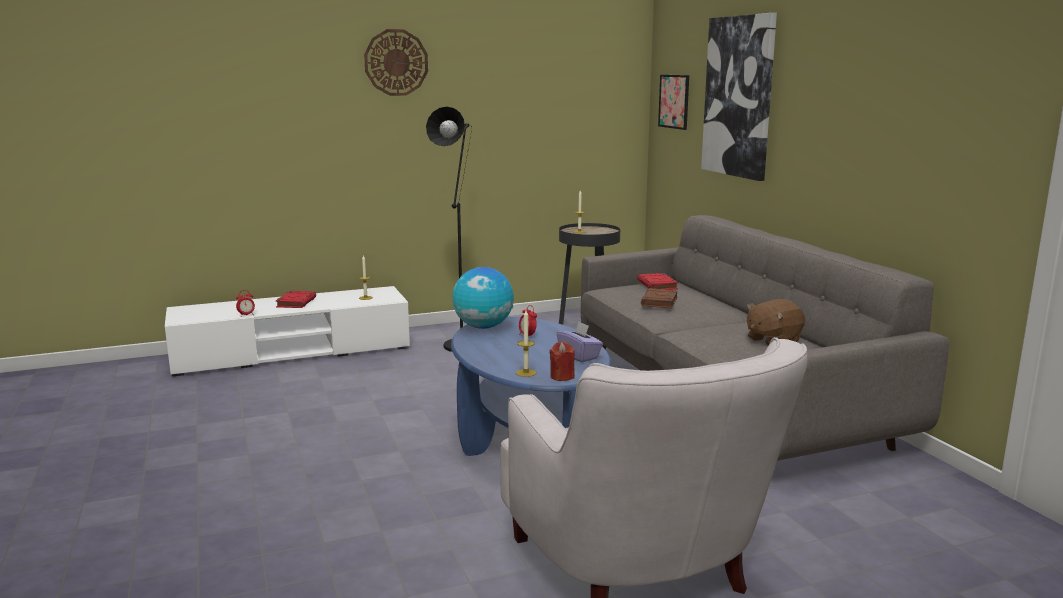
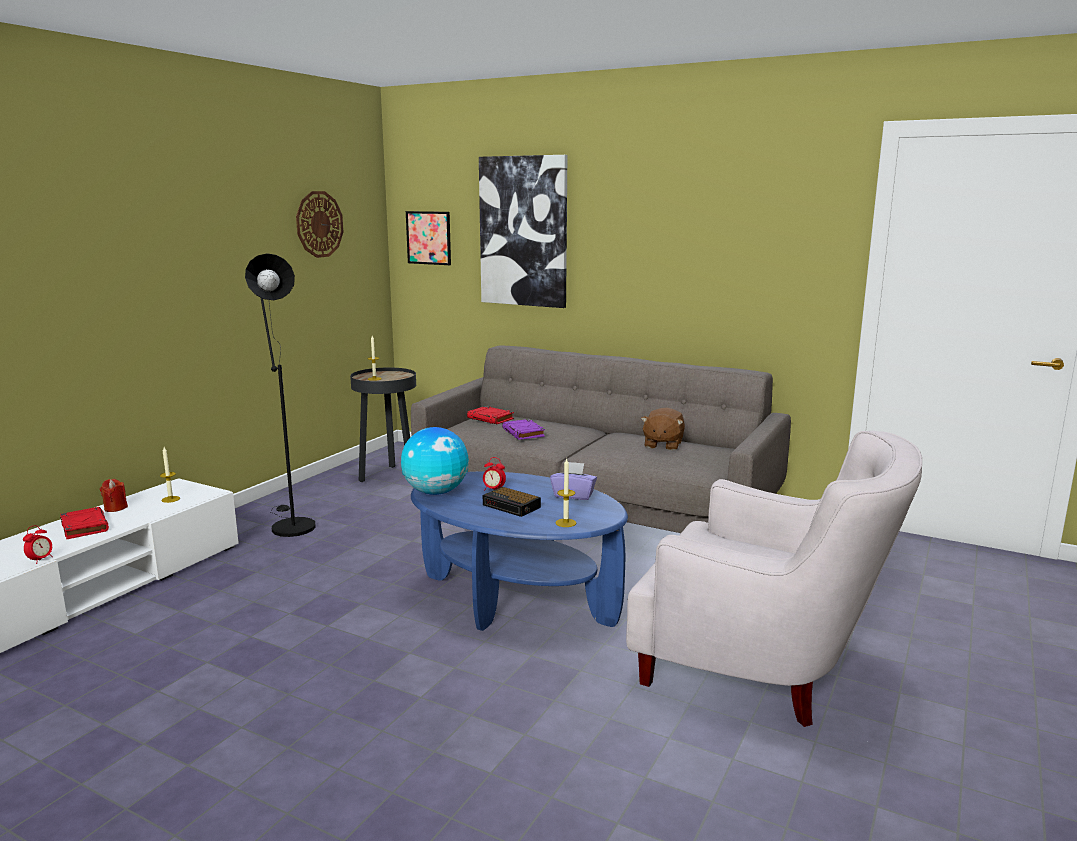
camera: 40 degrees left, 0 degrees up
(396, 62) = (155, 201): wall clock -> wall clock (319, 224)
(514, 351) = (512, 506): none -> alarm clock
(562, 376) = (600, 517): red candle -> red candle (115, 508)
(659, 302) = (524, 433): brown book -> purple book

